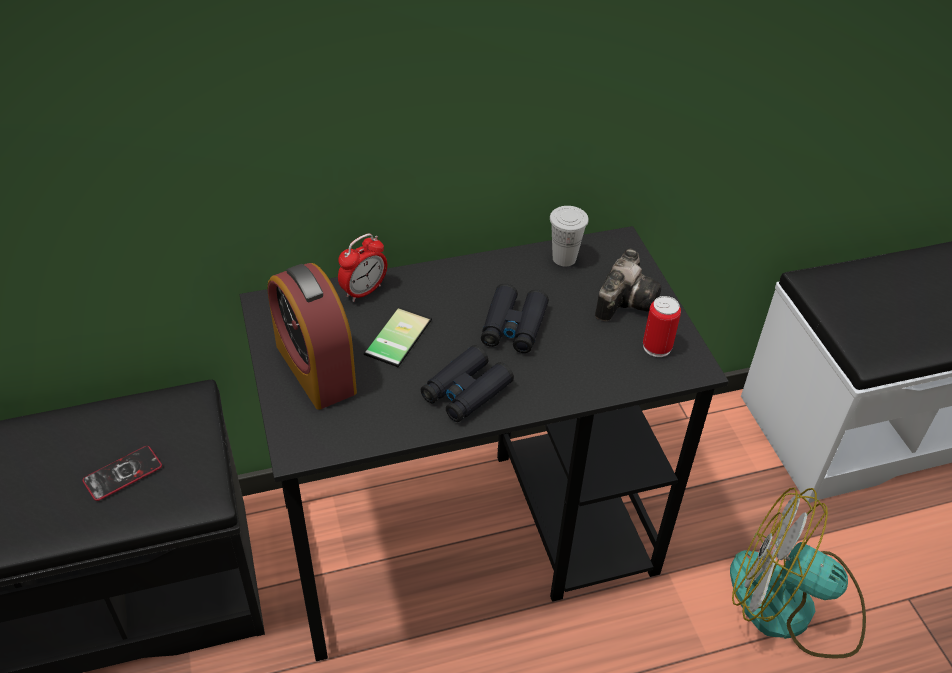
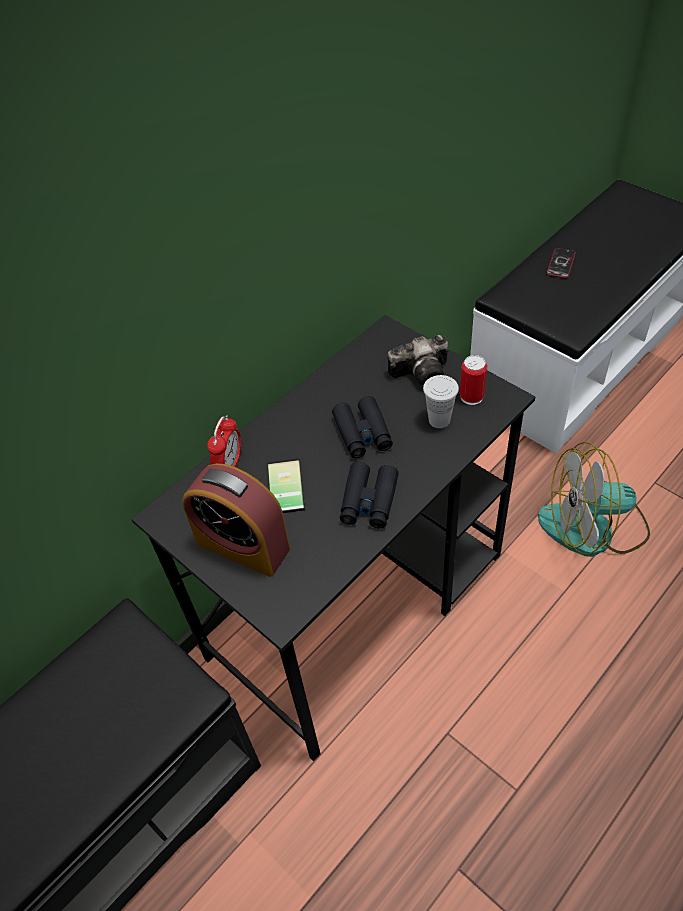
camera: 25 degrees left, 5 degrees up
(123, 474) = (113, 716): phone -> phone (561, 264)
(564, 258) = (357, 363): white cup -> white cup (439, 420)
(626, 299) = (423, 372): camera -> camera turned 75 degrees clockwise

